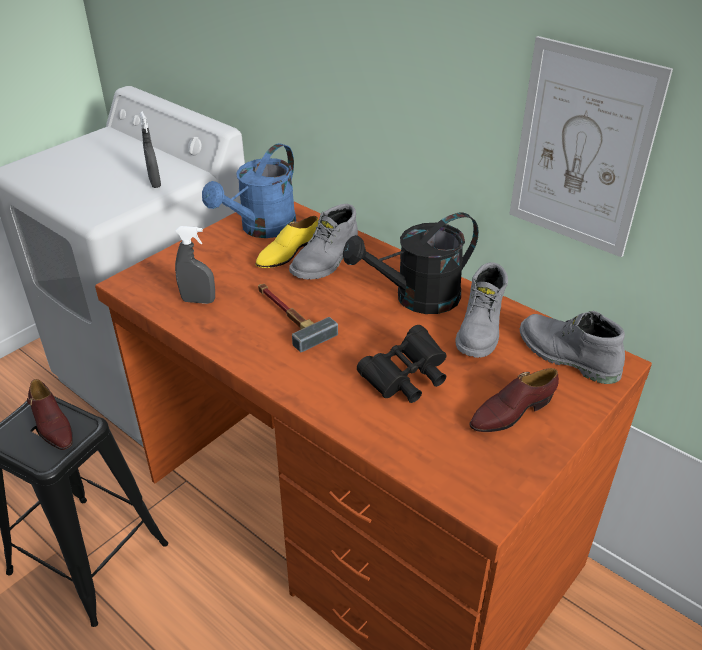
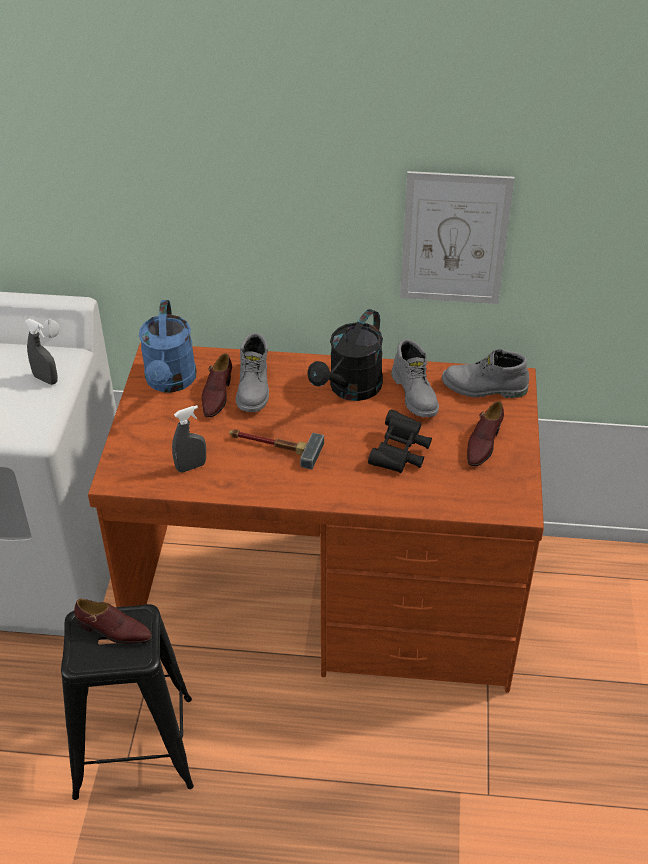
camera: 35 degrees left, 5 degrees up
(288, 254) = (216, 395): yellow shoe -> brown shoe

